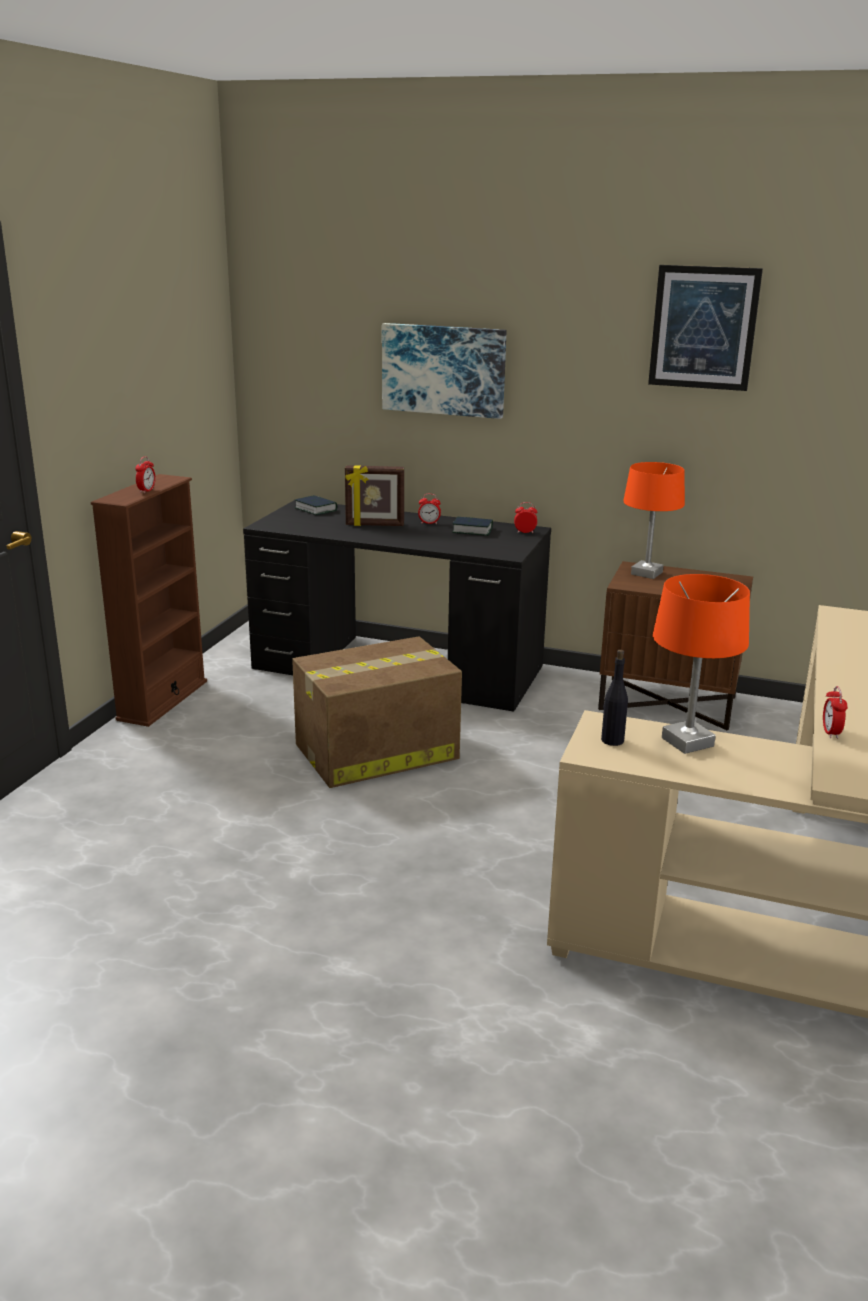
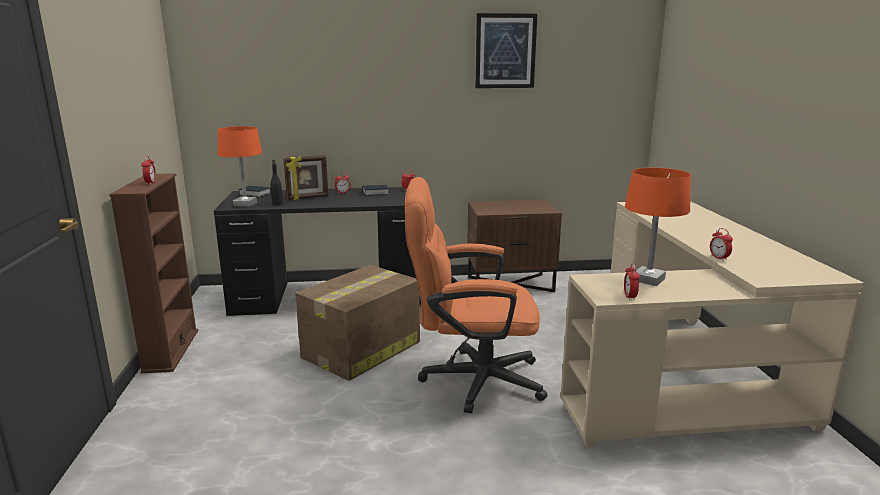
camera: 25 degrees left, 5 degrees down
(444, 370) = (339, 89): picture -> none
(480, 827) = (470, 380): none -> orange office chair
(612, 740) = (608, 287): black bottle -> black bottle (277, 204)
(621, 760) = (629, 297): none -> alarm clock
(647, 573) = (489, 205): orange table lamp -> orange table lamp (245, 204)

